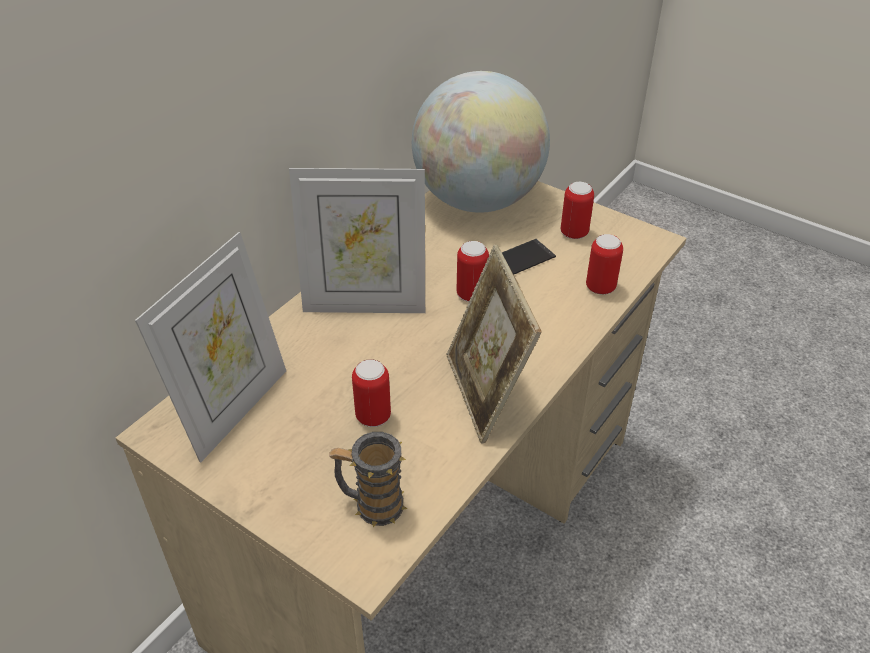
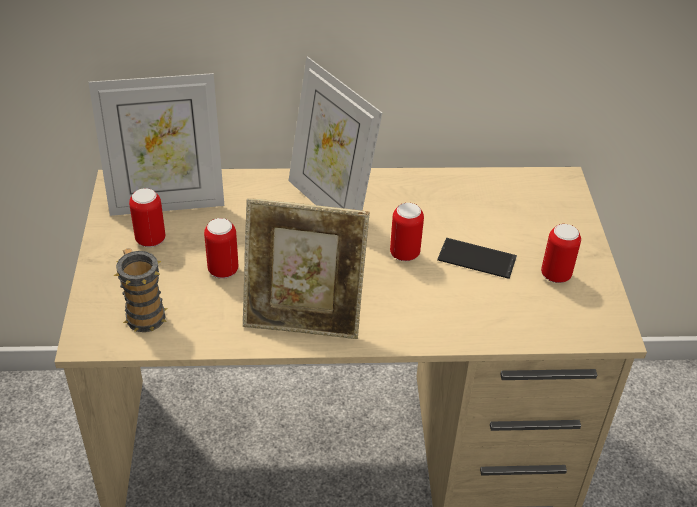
camera: 50 degrees right, 0 degrees up
(477, 200) = (525, 198): globe -> none
(486, 394) = (304, 317): picture frame -> picture frame turned 120 degrees counterclockwise
(600, 287) = (503, 325): can -> can (150, 240)

